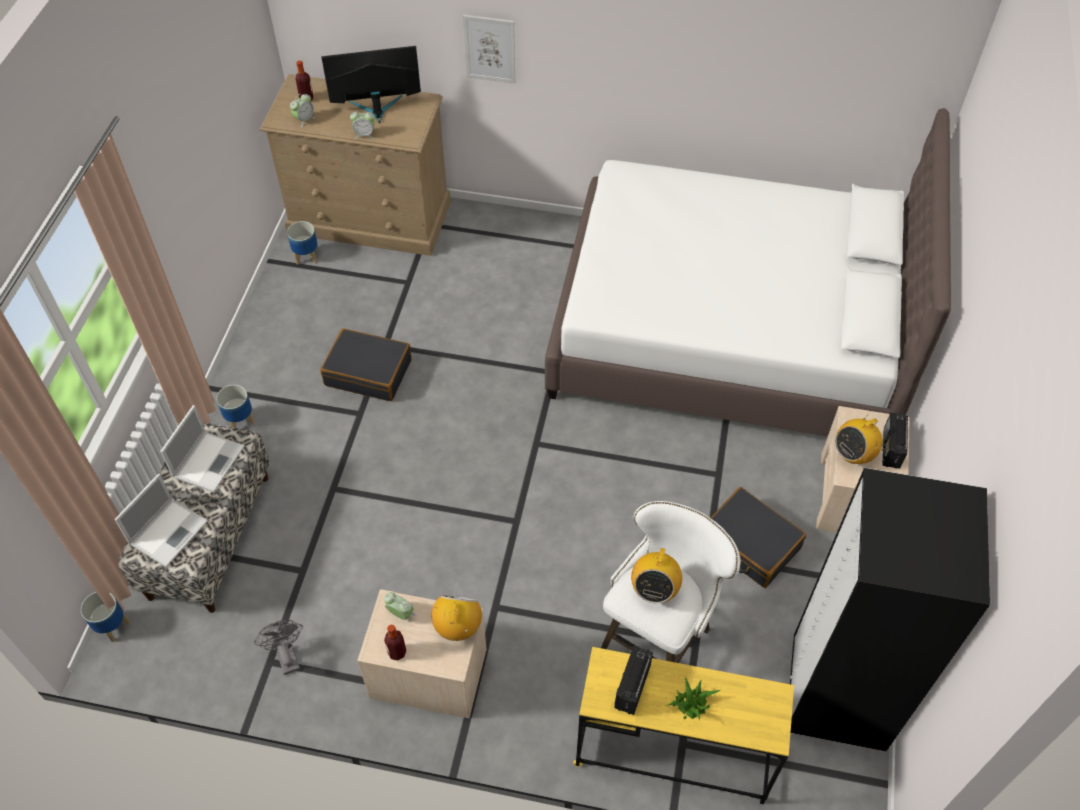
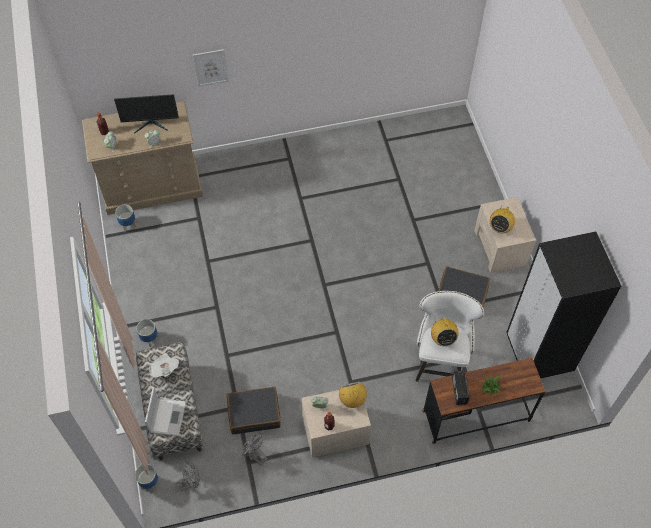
camera: 25 degrees left, 5 degrees up
(168, 653) = (190, 482): none -> grey fan
(209, 460) = (164, 368): laptop -> newspaper
(368, 372) = (207, 281): black suitcase -> black suitcase (254, 413)
(376, 108) = (151, 124): monitor -> monitor turned 150 degrees counterclockwise
(672, 752) = (476, 416): yellow desk -> brown desk
(728, 331) = (393, 179): white bed -> none
(891, 449) = (516, 218): radio -> none

